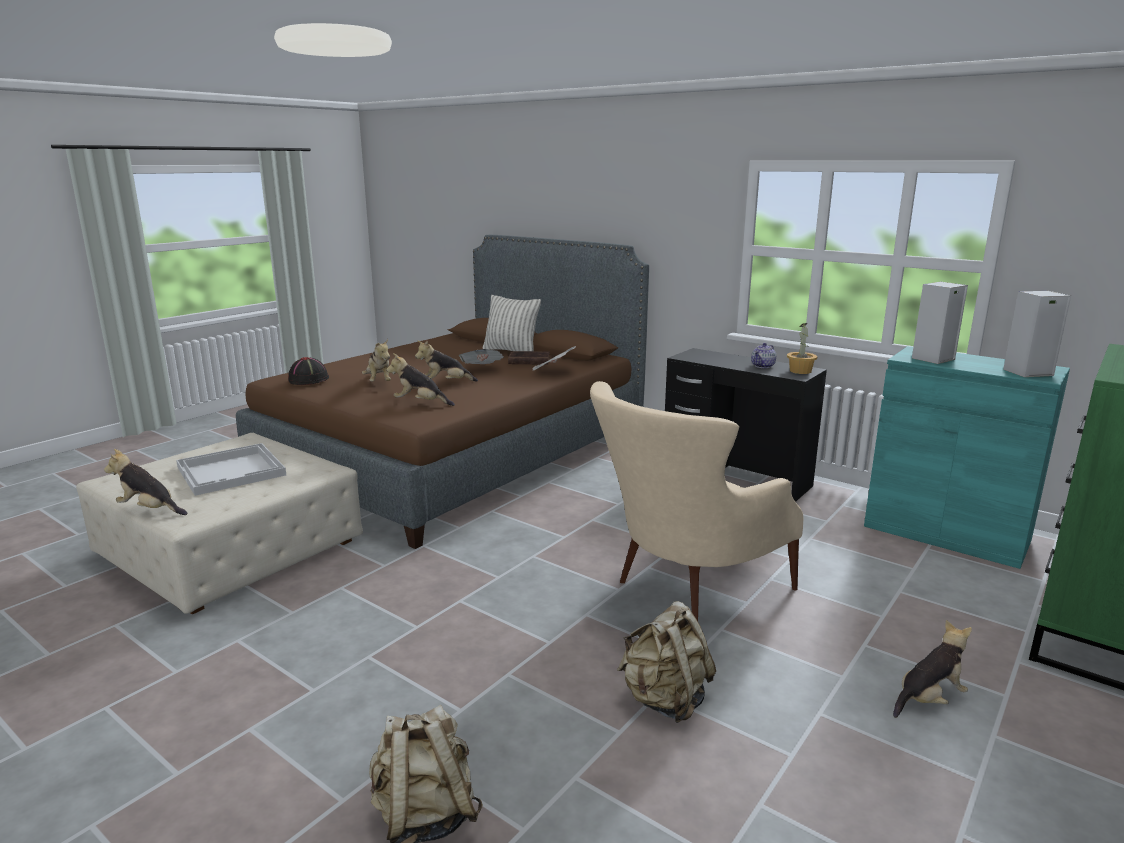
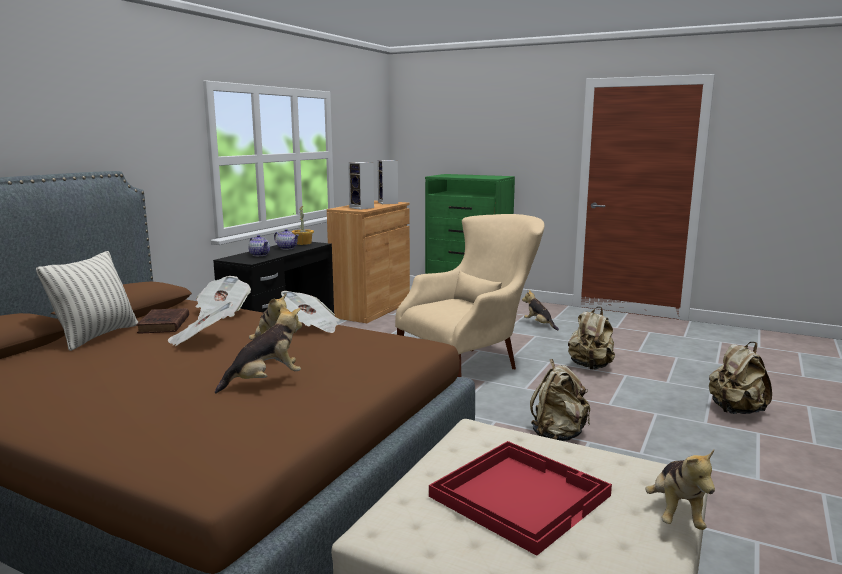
camera: 100 degrees left, 5 degrees down
(232, 471) = (519, 495): white tray -> red tray
(309, 379) = (244, 432): black hat -> none
(420, 403) = (359, 351): plush toy -> none
(443, 609) = (558, 435): none -> beige backpack
(494, 392) = (311, 327): none -> newspaper
(682, 588) = (472, 364): beige armchair -> beige armchair turned 75 degrees counterclockwise
(719, 358) = (259, 255): none -> teapot
(946, 533) = (371, 309): turquoise cabinet -> brown cabinet

